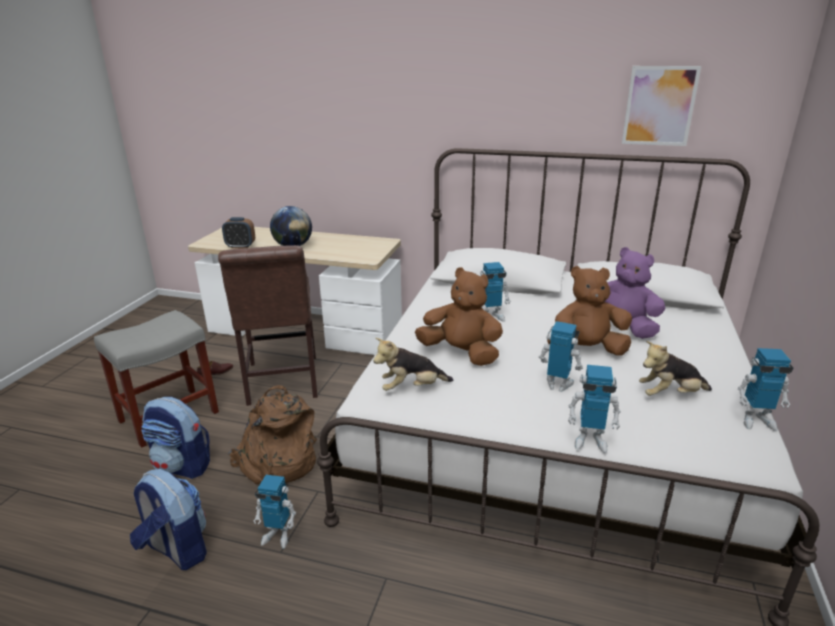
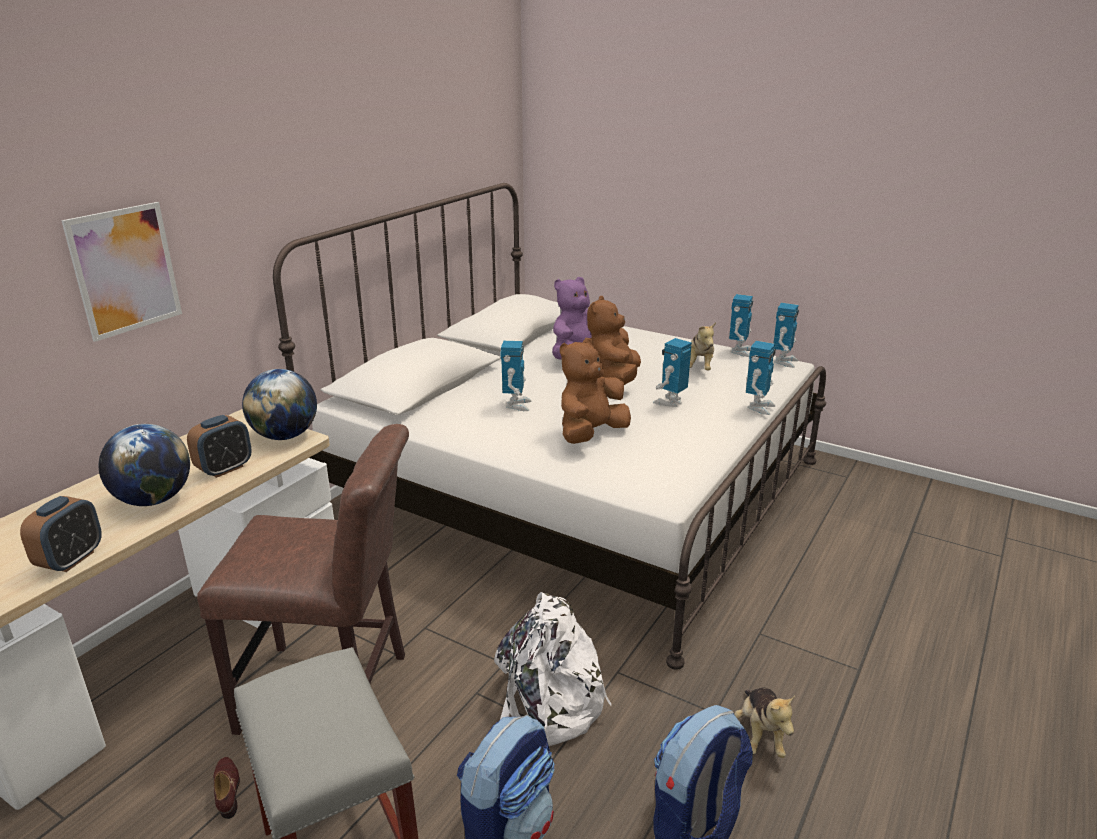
camera: 75 degrees left, 0 degrees up
(277, 462) = (545, 709): brown backpack -> white backpack
(278, 535) = (687, 714): toy robot -> toy robot (783, 362)
(328, 251) = (224, 469): none -> alarm clock
(371, 254) = (285, 436): none -> globe
(412, 388) = (651, 470): plush toy -> plush toy (760, 734)
(659, 106) = (450, 141): picture -> picture (125, 270)

